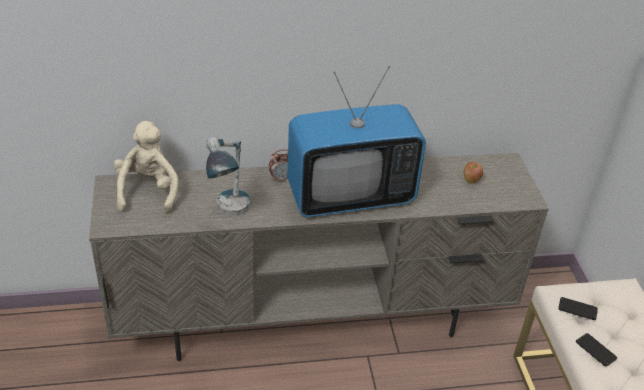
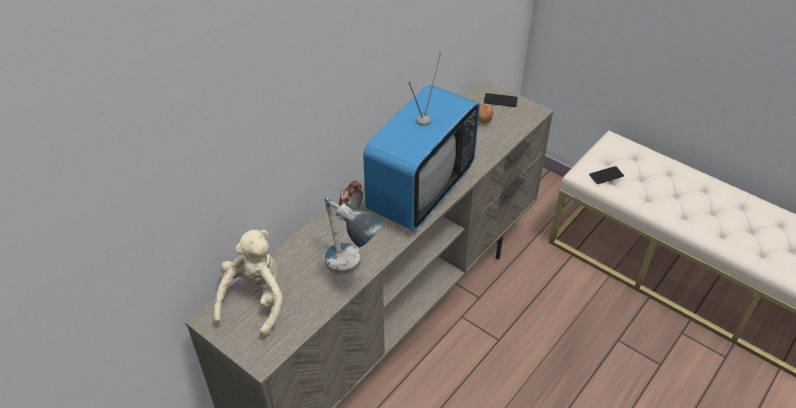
camera: 40 degrees left, 5 degrees up
(148, 191) = (255, 301): beige plush toy -> beige plush toy turned 60 degrees clockwise
(596, 350) = (646, 196): phone -> phone (500, 100)

